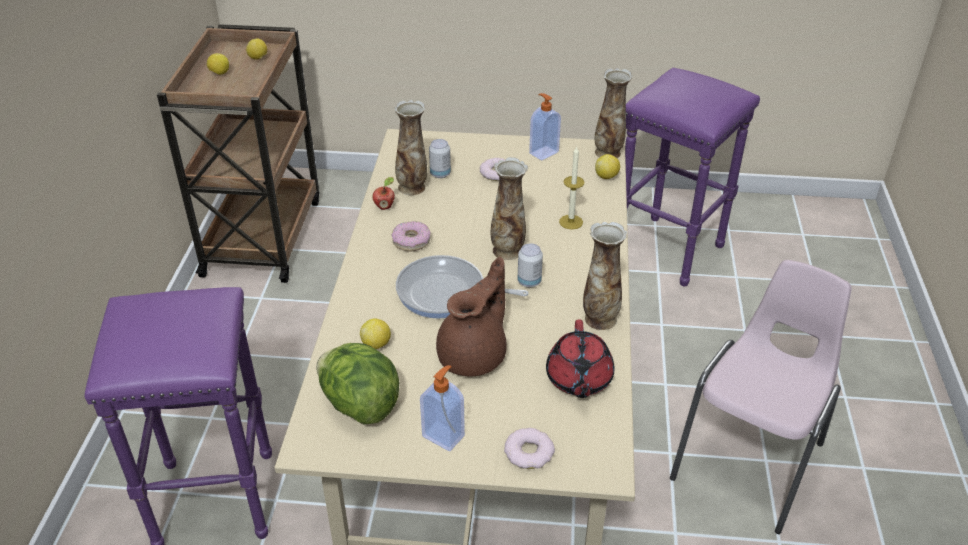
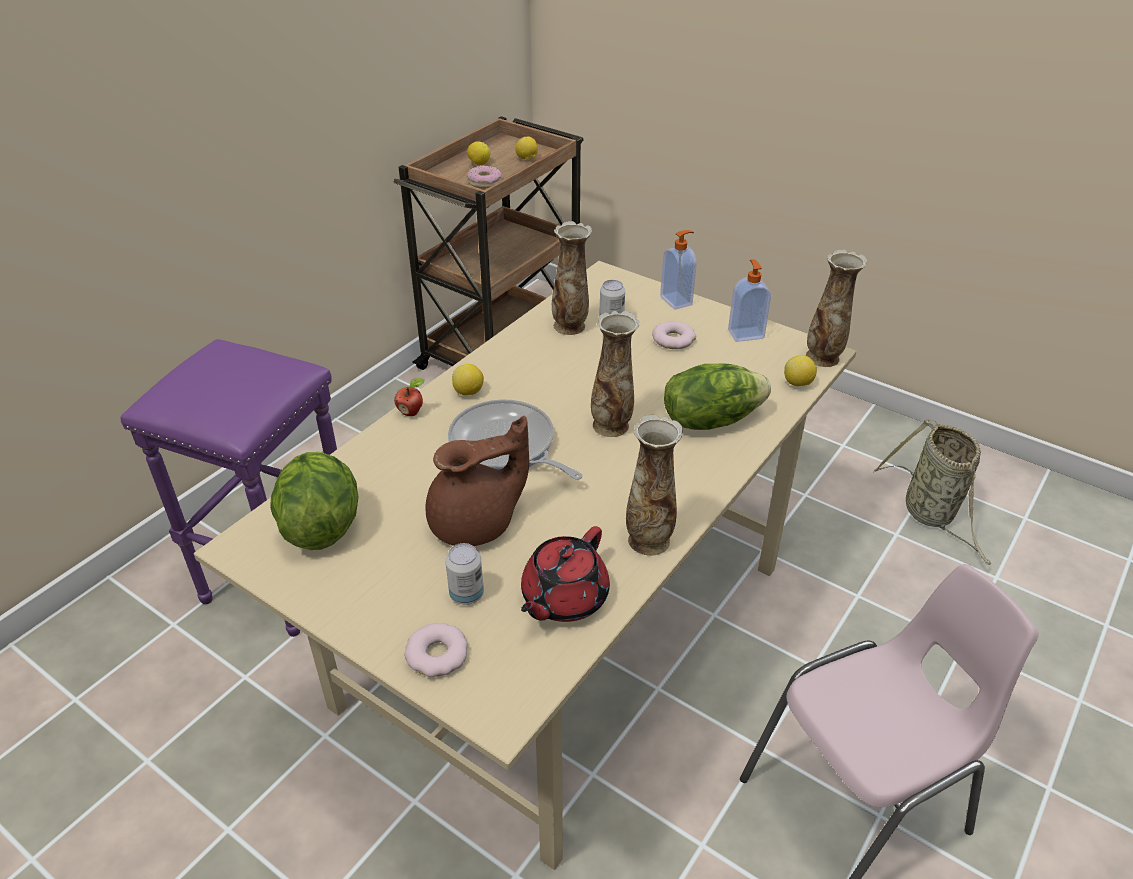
camera: 30 degrees right, 0 degrees up
(376, 344) = (392, 471): lemon -> lemon (469, 392)
(385, 206) = (525, 336): apple -> apple (412, 412)
(411, 241) = (520, 380): donut -> donut (484, 182)
(444, 435) = (370, 594): soap dispenser -> soap dispenser (677, 300)
(529, 282) = (605, 467): can -> can (466, 594)
(571, 222) = (710, 419): candle -> lettuce
(671, 249) = (931, 514): purple stool -> basket

